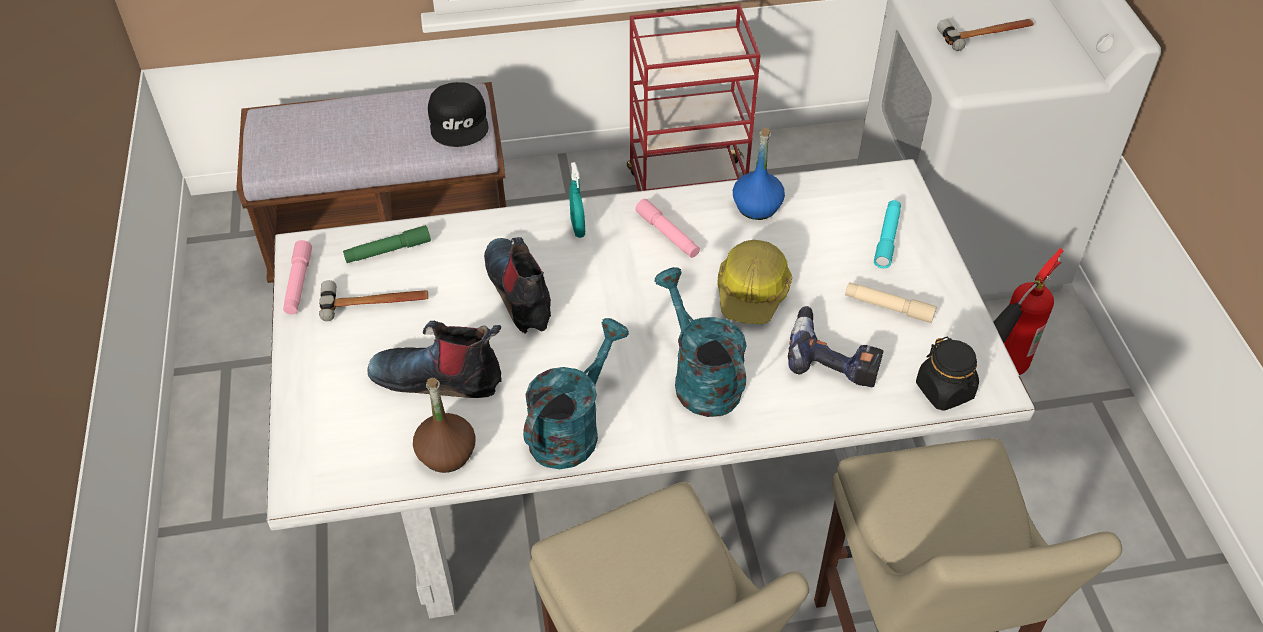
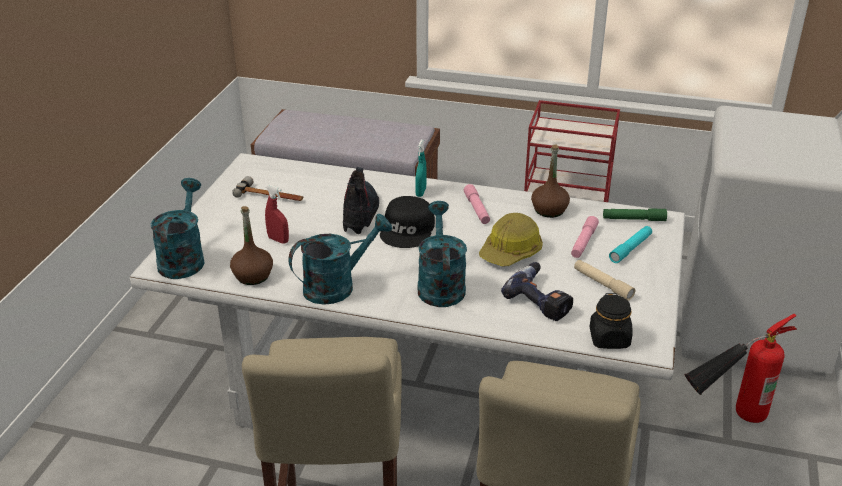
camera: 25 degrees right, 15 degrees down
(298, 283) = (234, 177): pink flashlight -> pink flashlight (583, 242)
(325, 459) = (183, 258): none -> turquoise watering can
(388, 251) = (297, 175): green flashlight -> green flashlight (634, 219)
(439, 377) = (278, 240): boot -> red spray bottle
(459, 122) = (402, 140): black cap -> black cap (408, 230)
(757, 207) = (549, 210): blue bottle -> brown bottle
(986, 34) = (771, 141): hammer -> none

